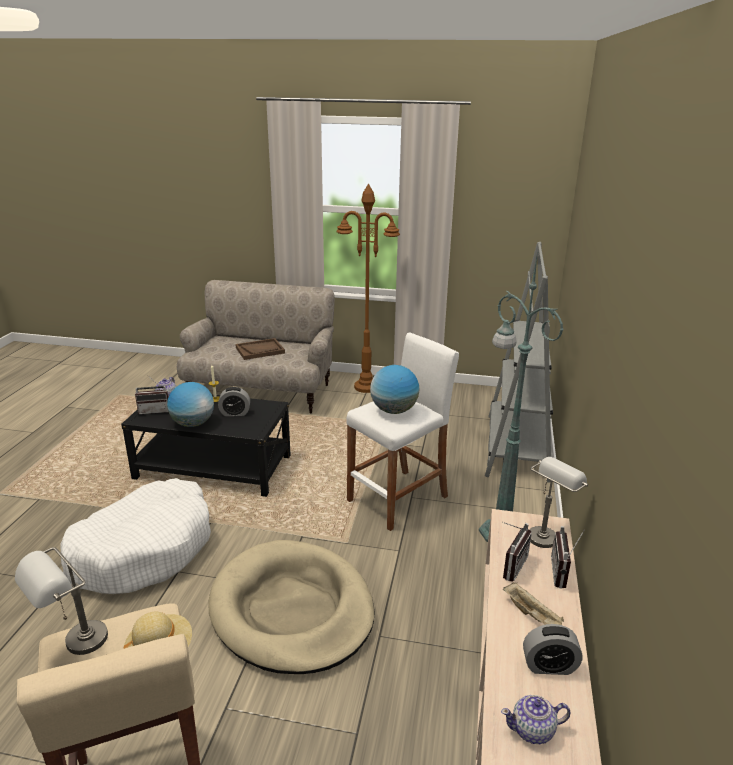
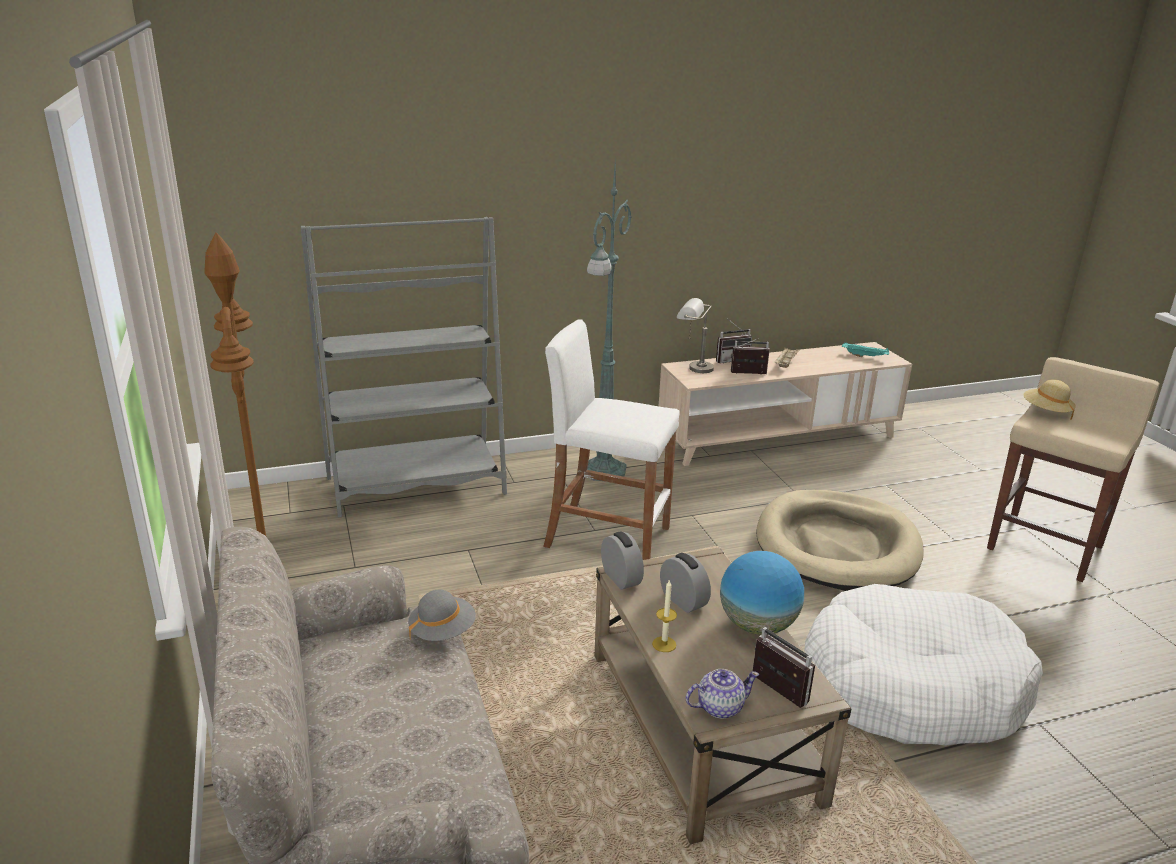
camera: 120 degrees left, 0 degrees up
(74, 648) = (1103, 438): grey table lamp -> none
(213, 467) = (701, 725): black coffee table -> beige coffee table
(260, 350) = (392, 702): brown tray -> none
(288, 364) = (442, 631): none -> grey hat
(394, 411) = (629, 413): globe -> none
(533, 730) = (865, 356): teapot -> turquoise tray
(549, 666) = (817, 357): alarm clock -> alarm clock (621, 578)

